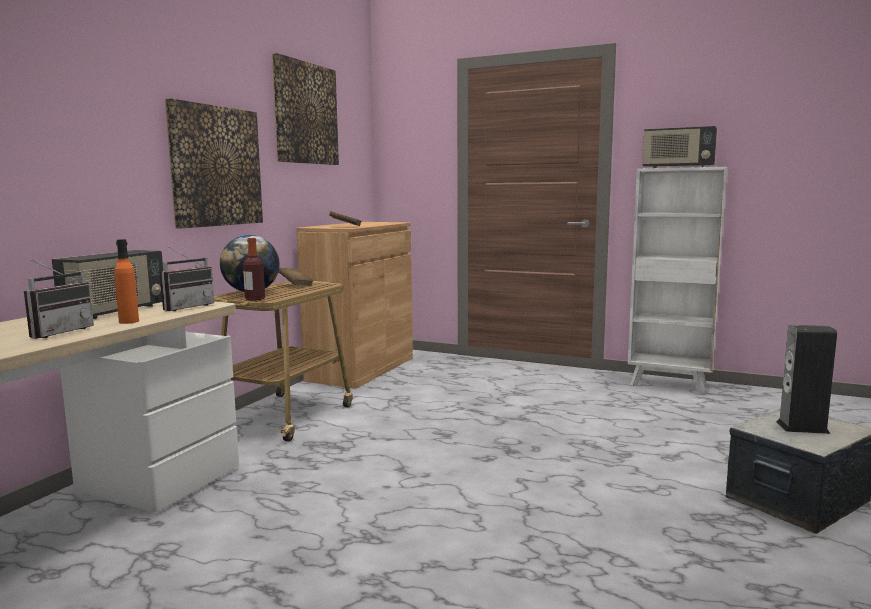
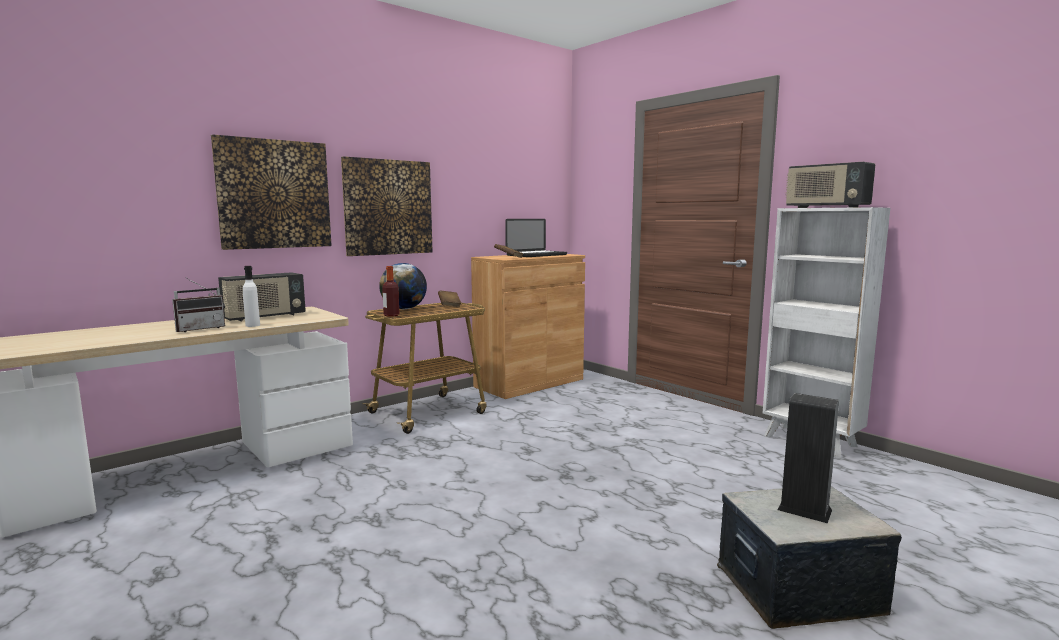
camera: 25 degrees right, 0 degrees up
(129, 321) = (252, 325): orange bottle -> white bottle
(186, 307) = (310, 318): radio -> none
(305, 113) = (486, 160): picture -> picture (274, 194)
(362, 224) = (536, 255): none -> laptop

